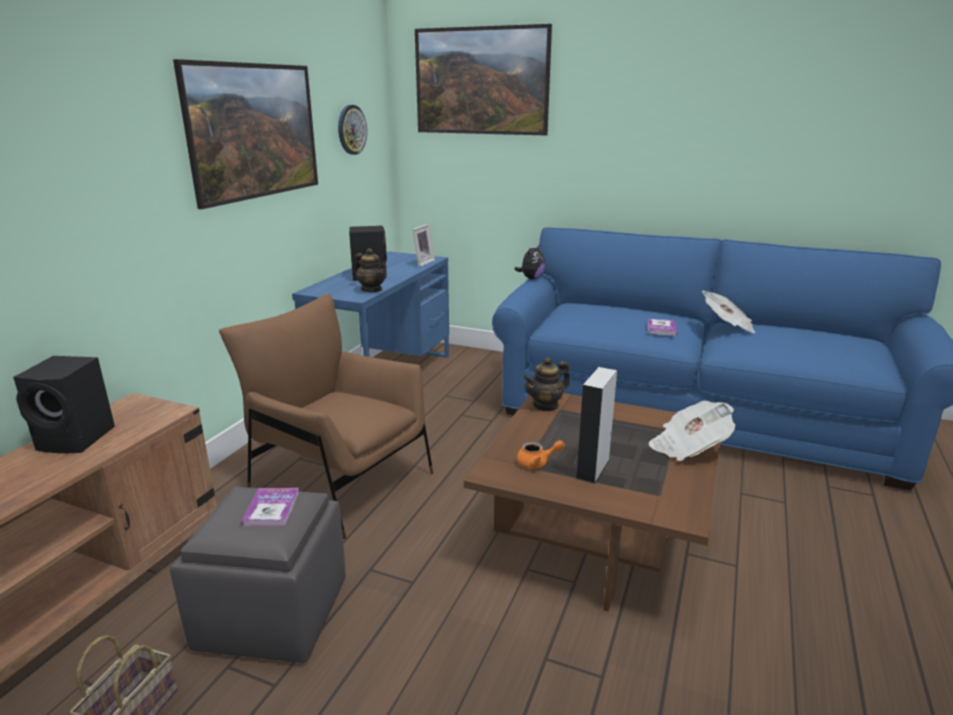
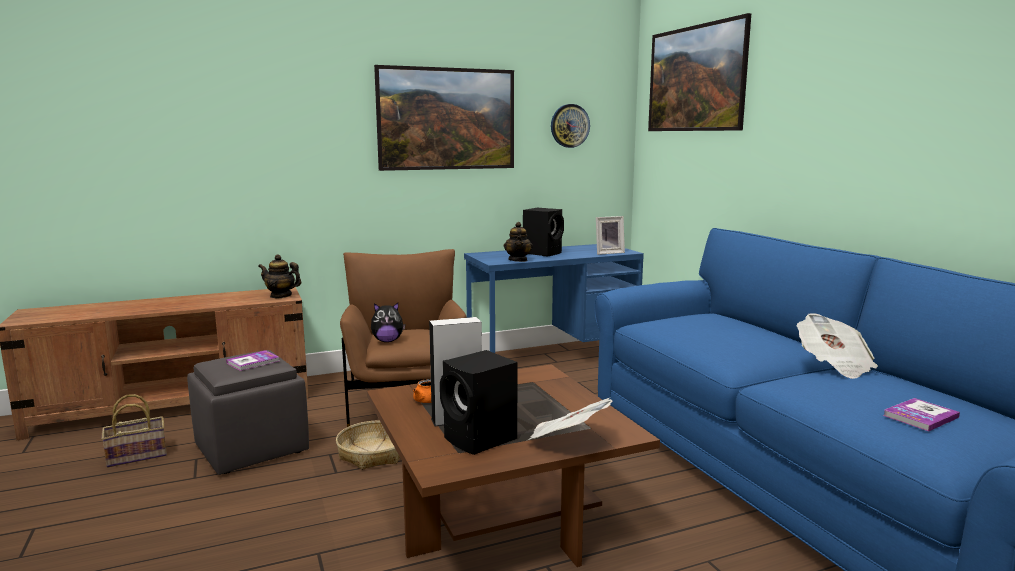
camera: 45 degrees right, 10 degrees down
(78, 439) = (229, 297): black speaker -> black speaker (481, 439)
(410, 544) = (374, 453): none -> basket
(531, 278) = (684, 280): plush toy -> plush toy (387, 341)
(546, 405) = (529, 376): teapot -> teapot (281, 296)
(661, 328) = (741, 347): book -> book (920, 416)

